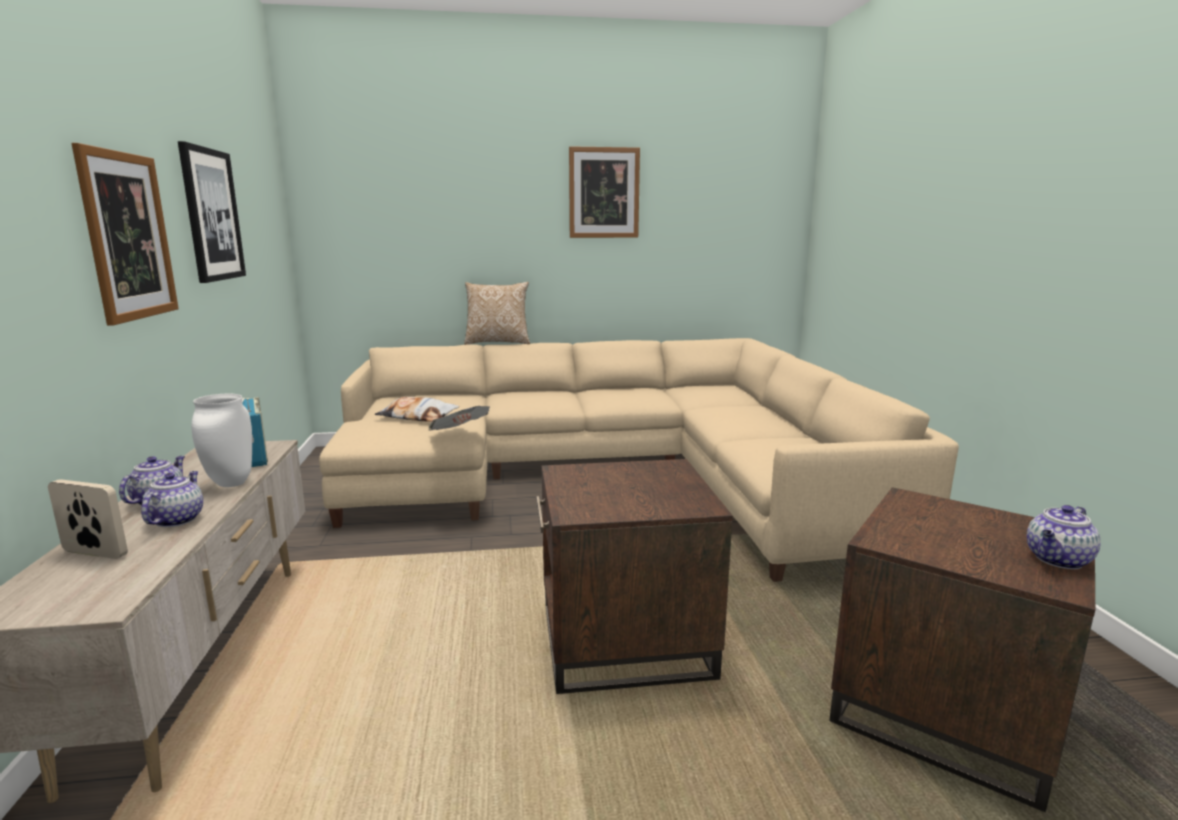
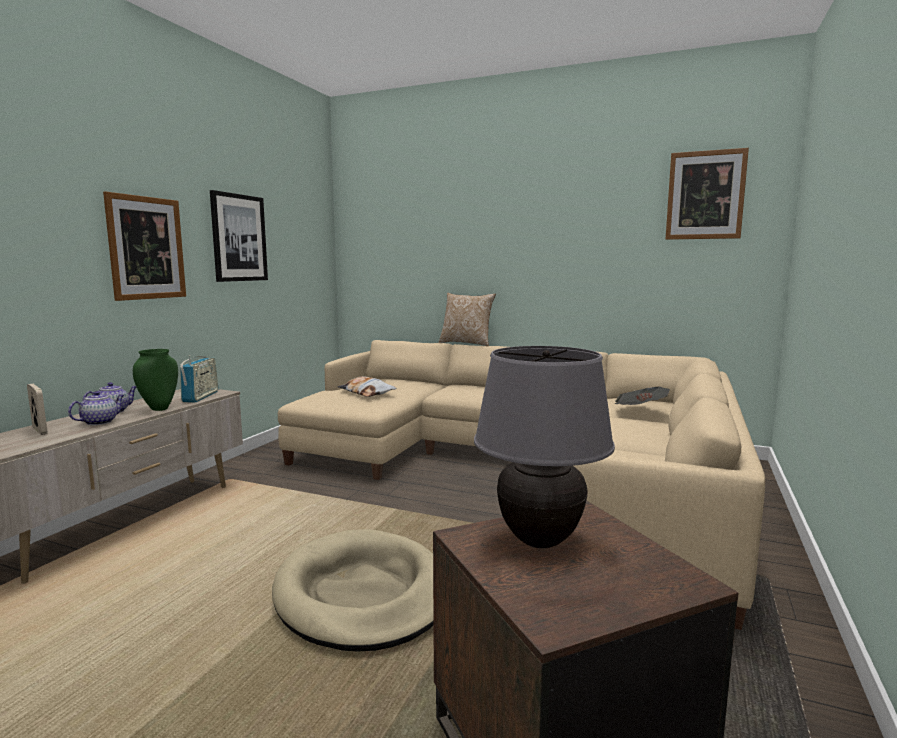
camera: 30 degrees right, 5 degrees down
(232, 483) = (159, 409): white vase -> green vase
(459, 435) = (372, 408): newspaper -> newspaper (640, 411)
(604, 193) = (566, 216): picture -> picture (705, 195)
(625, 642) = (362, 594): brown side table -> beige dog bed
(932, 528) = (540, 540): none -> grey table lamp
(1058, 560) = (611, 603): teapot -> none

